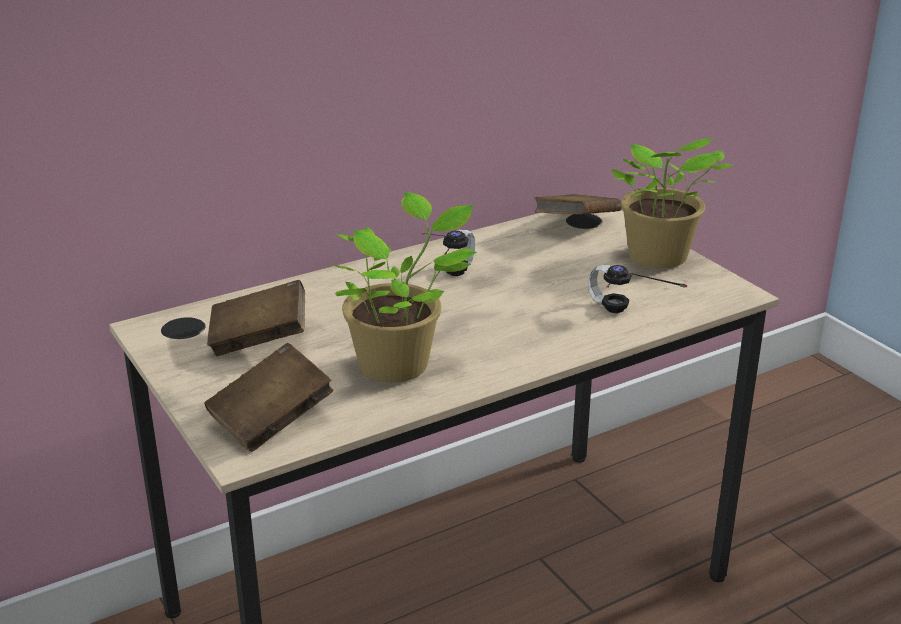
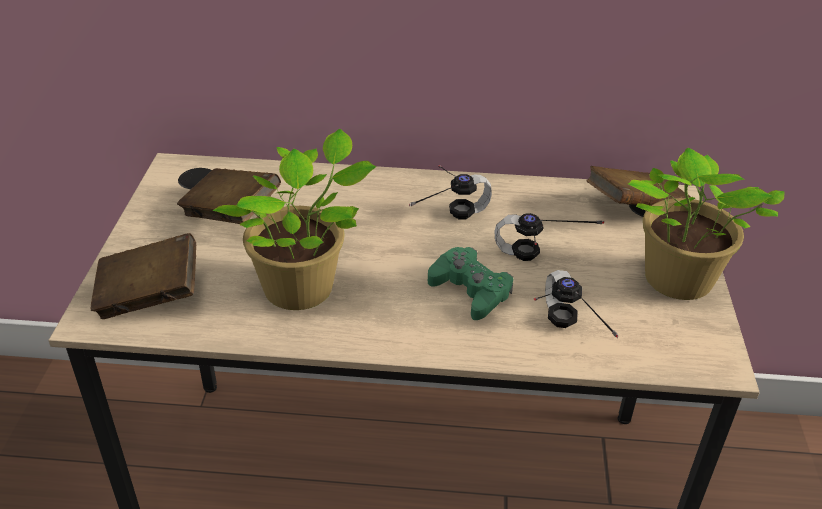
camera: 35 degrees right, 10 degrees up
(527, 316) = (470, 290): none -> green game controller
(557, 281) = (541, 264): none -> headphones

